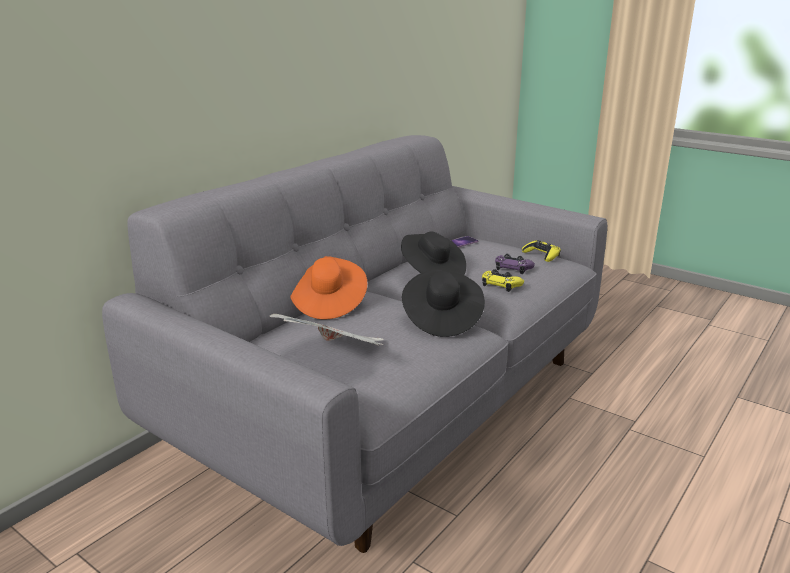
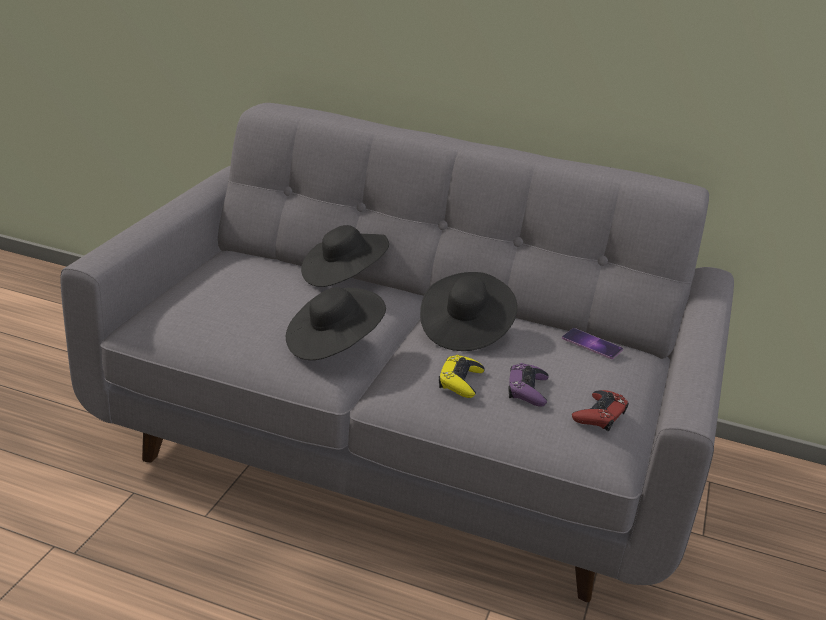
camera: 70 degrees right, 5 degrees up
(327, 303) = (342, 275): orange hat -> black hat
(334, 357) = (222, 292): newspaper -> none
(541, 255) = (599, 415): yellow game controller -> red game controller

